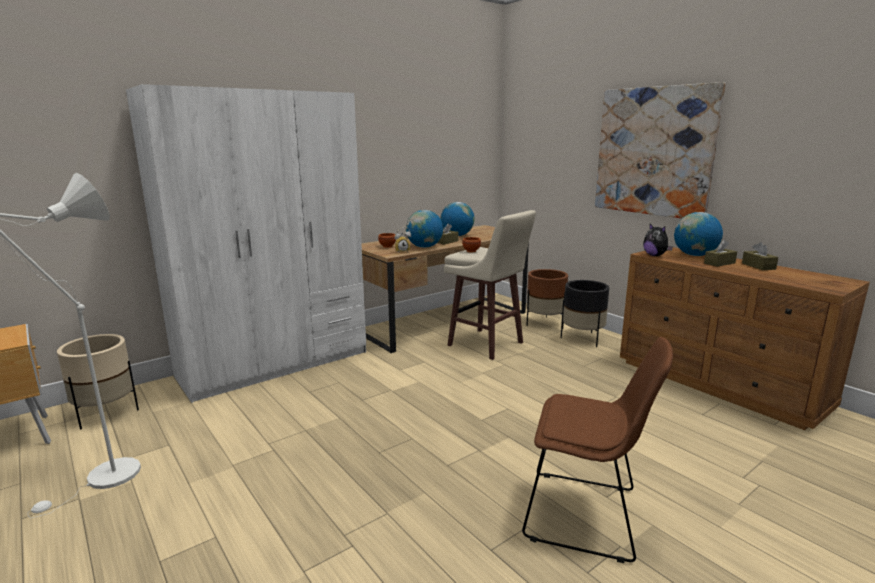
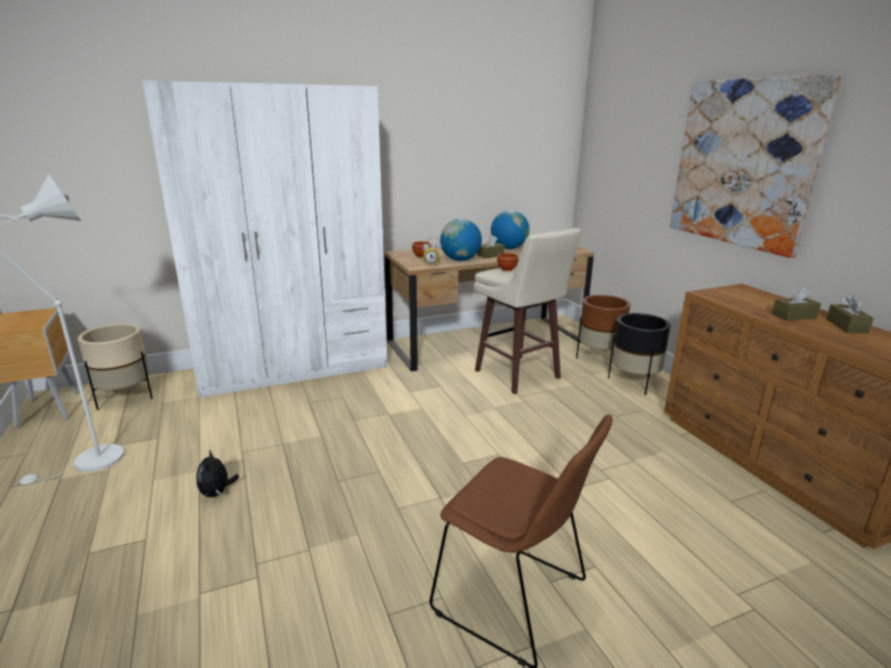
camera: 15 degrees right, 5 degrees up
(655, 256) = (715, 297): plush toy -> plush toy (217, 493)
(694, 255) = (770, 301): globe -> none

